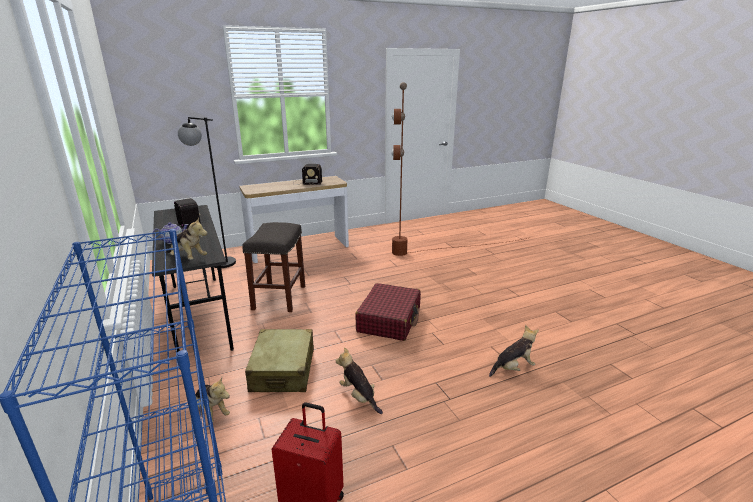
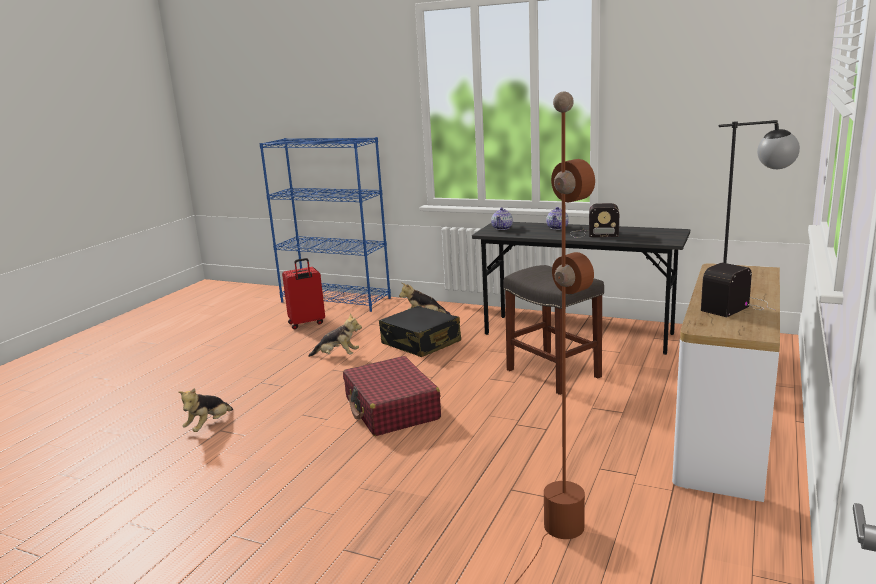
camera: 140 degrees right, 5 degrees down
(187, 258) = (502, 228): plush toy -> teapot
(283, 370) = (421, 343): beige suitcase -> black suitcase

